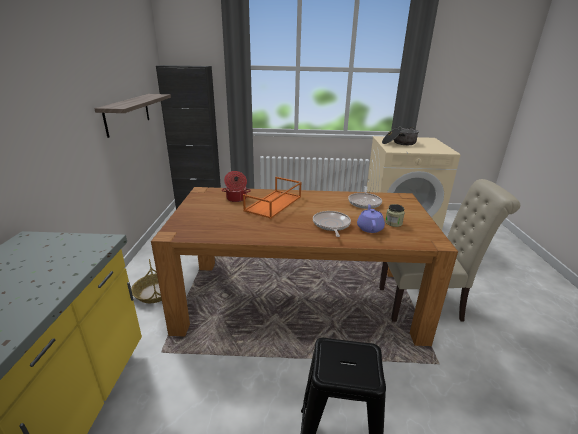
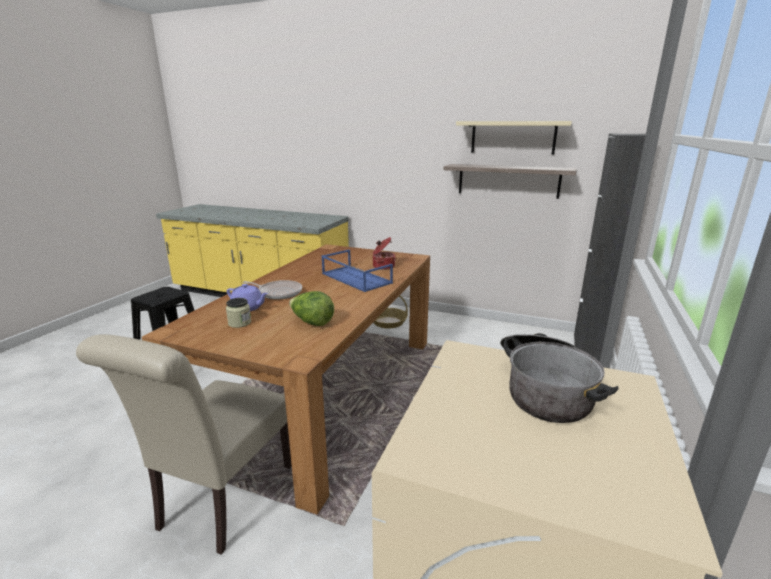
camera: 110 degrees right, 5 degrees down
(120, 73) = (513, 137): none -> beige shelf
(273, 204) = (355, 278): orange tray -> blue tray
(364, 202) = (312, 322): frying pan -> lettuce

